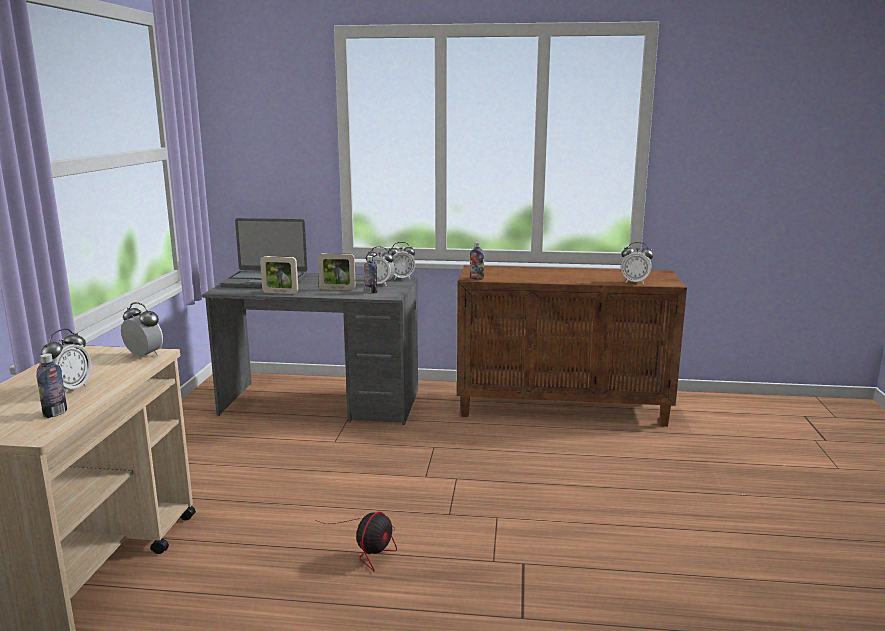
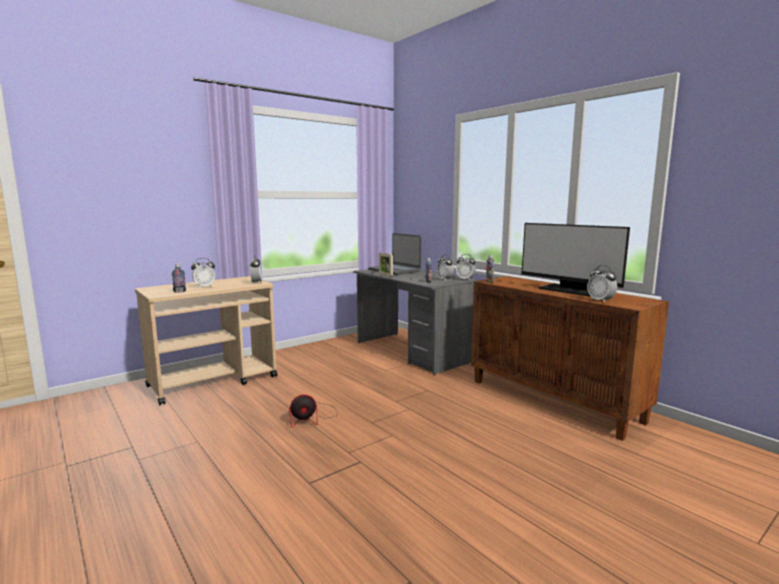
camera: 45 degrees right, 5 degrees down
(337, 289) = (416, 278): picture frame -> none
(578, 274) = (571, 290): none -> monitor

